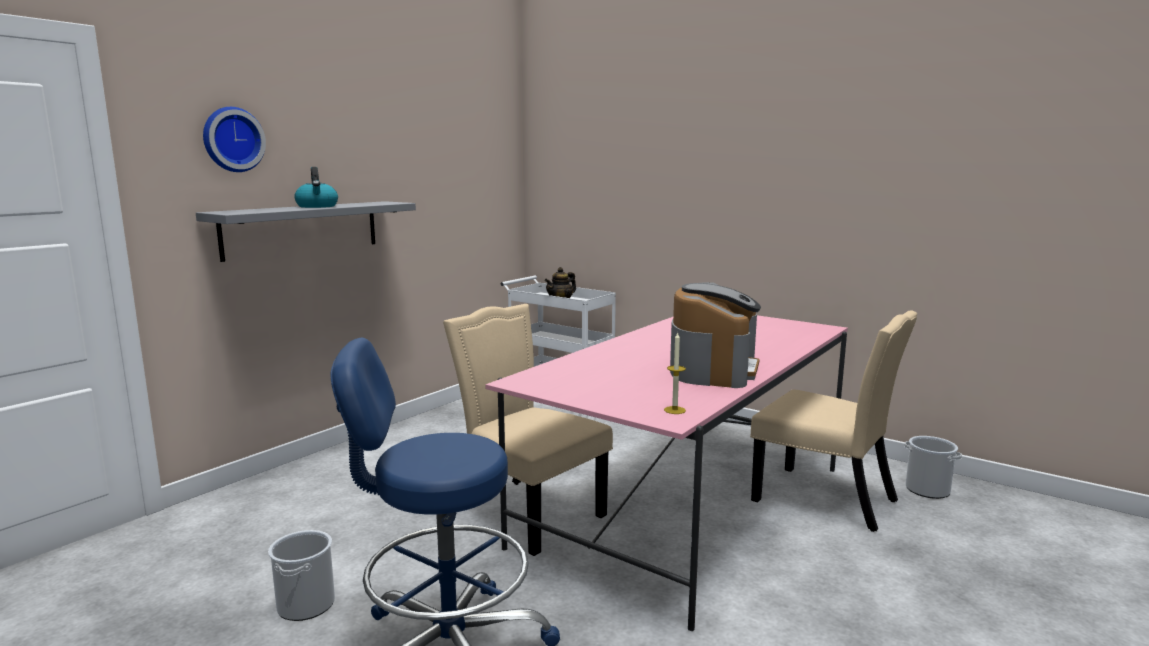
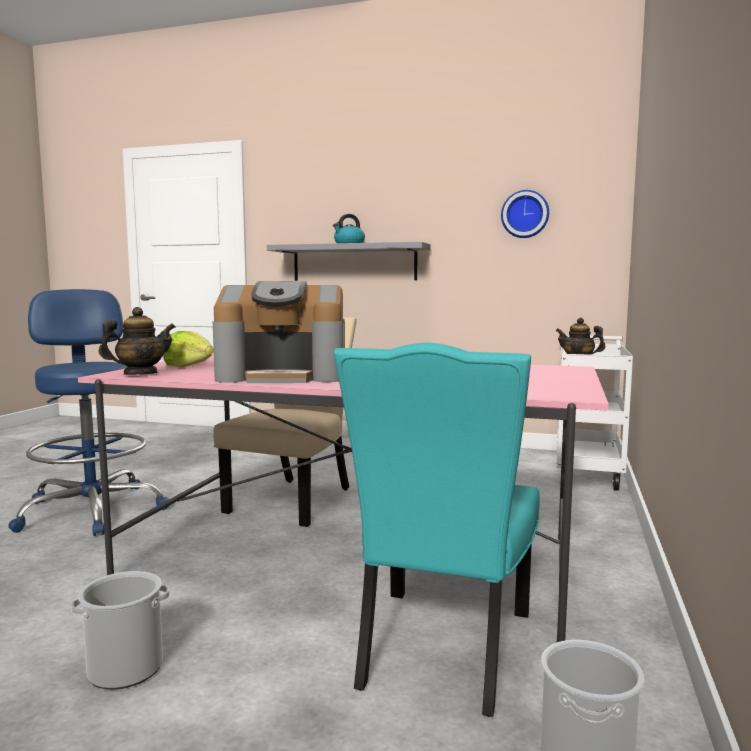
camera: 70 degrees right, 5 degrees down
(232, 139) = (309, 199): wall clock -> wall clock (525, 214)
(306, 605) = (148, 472): bucket -> bucket (125, 669)
(619, 392) = (189, 366): none -> lettuce
(674, 410) = (140, 374): candle -> teapot
(822, 498) = (443, 643): beige chair -> turquoise chair

